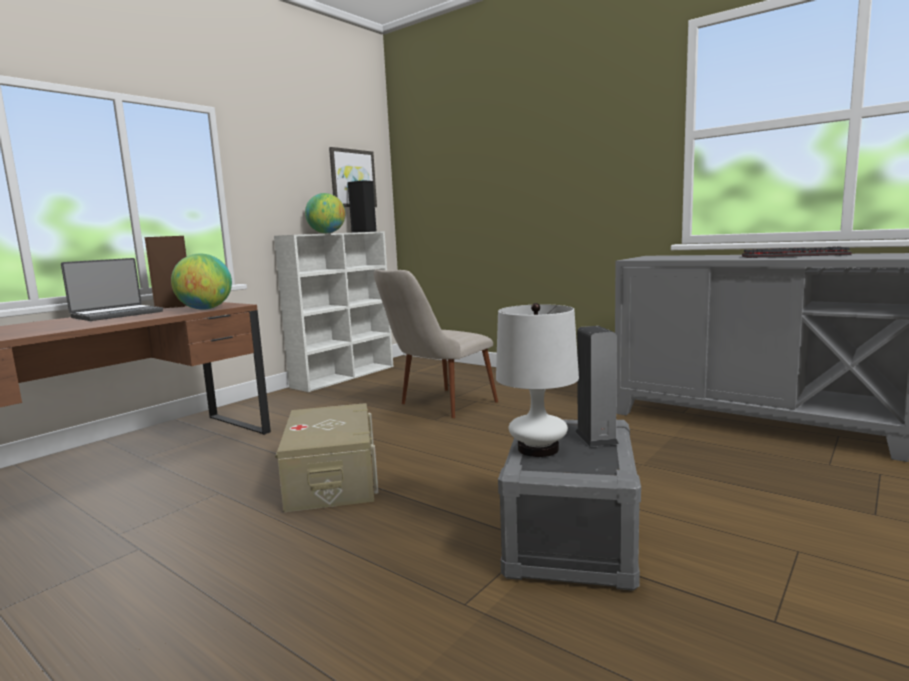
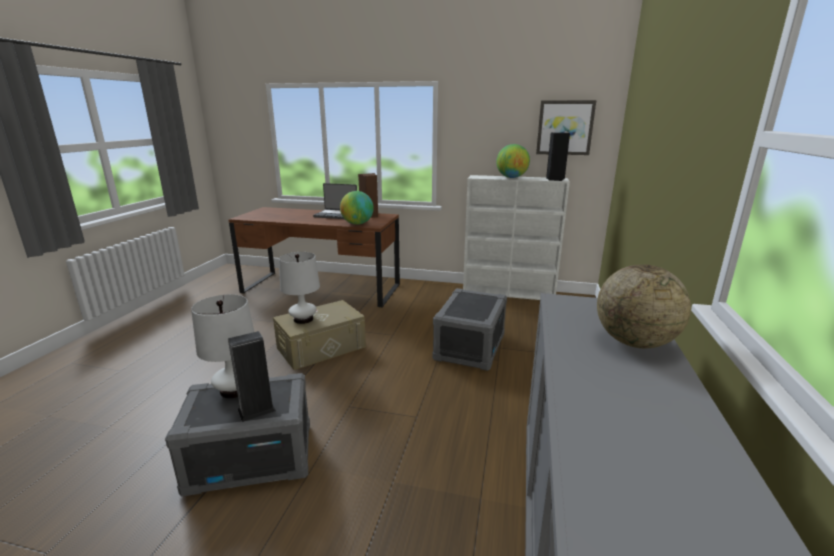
camera: 65 degrees right, 10 degrees up
(322, 432) = (303, 319): none -> white table lamp
(437, 407) = (469, 346): beige chair -> grey storage box
(709, 256) = (634, 342): none -> globe
(795, 256) = (645, 412): keyboard -> none

